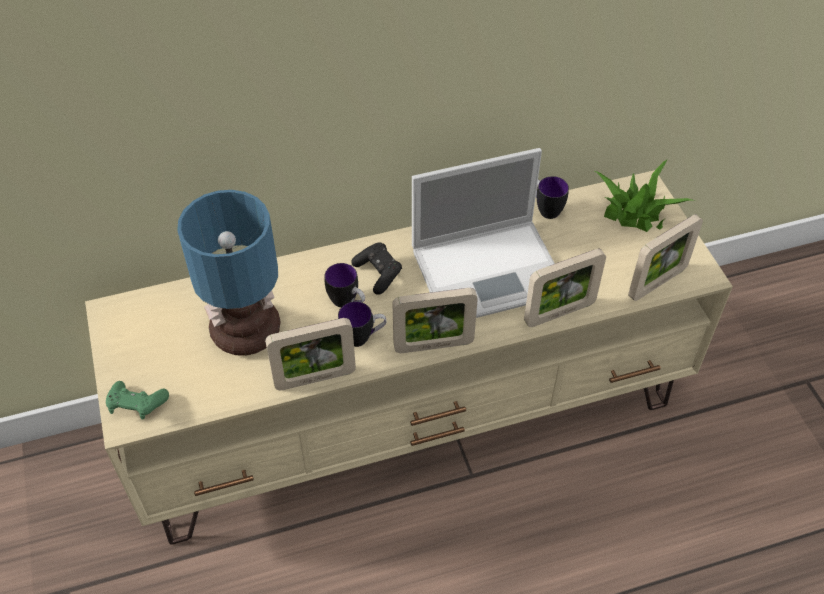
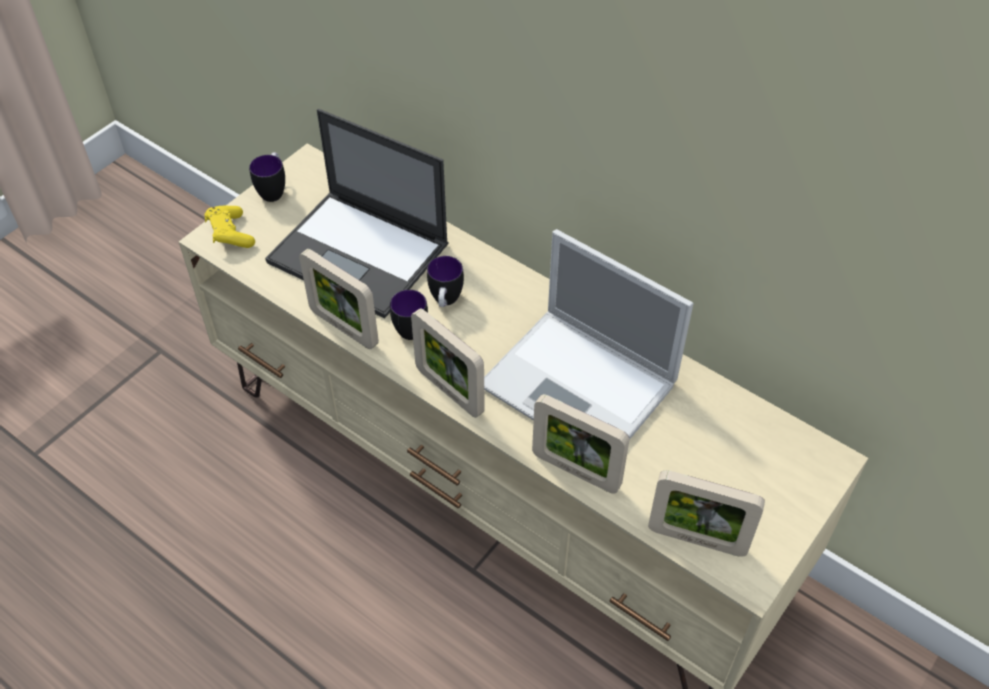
camera: 55 degrees right, 0 degrees up
(137, 406) = (230, 234): green game controller -> yellow game controller
(248, 329) = (360, 254): table lamp -> laptop
(378, 273) = (499, 304): black game controller -> none
(544, 209) = (706, 387): mug -> mug (274, 190)
(635, 211) = (783, 469): potted plant -> none

